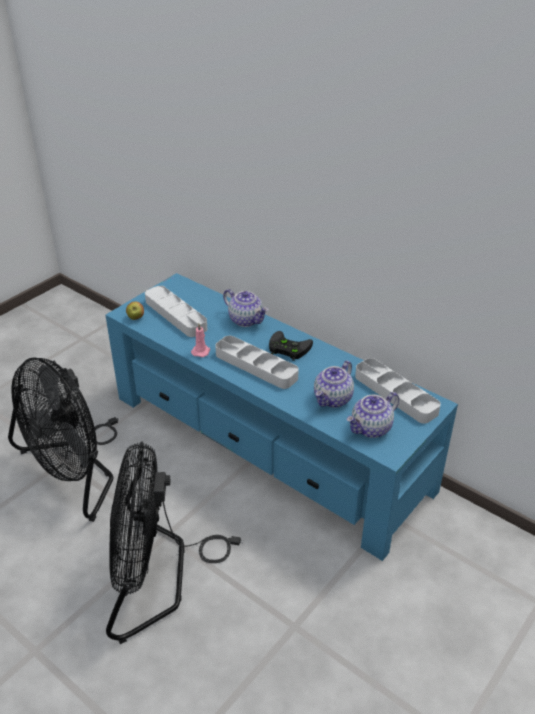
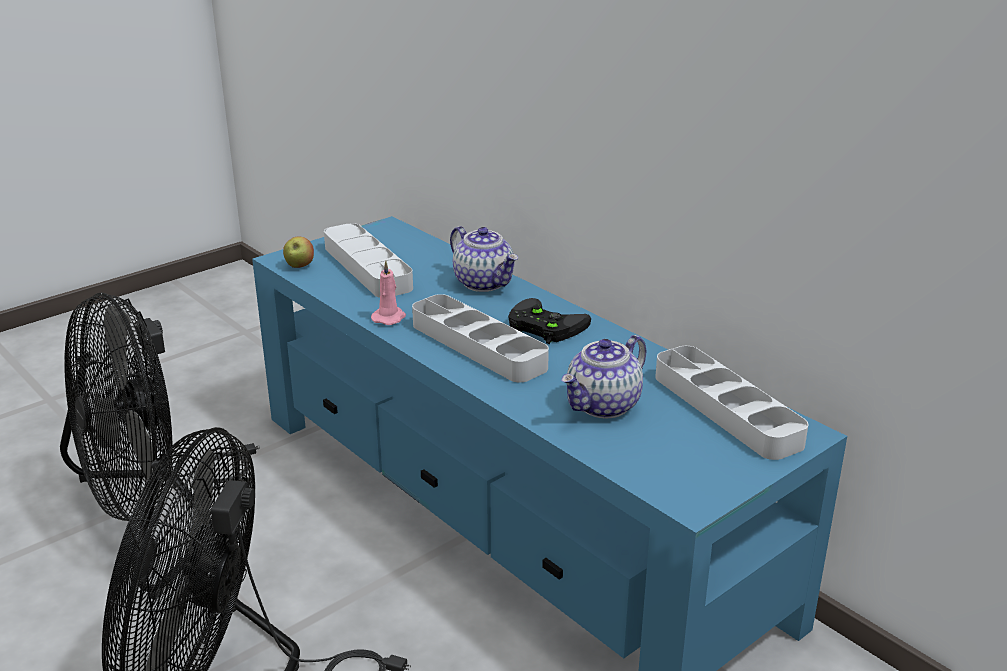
camera: 10 degrees right, 10 degrees down
(371, 428) = (664, 457): teapot -> none

